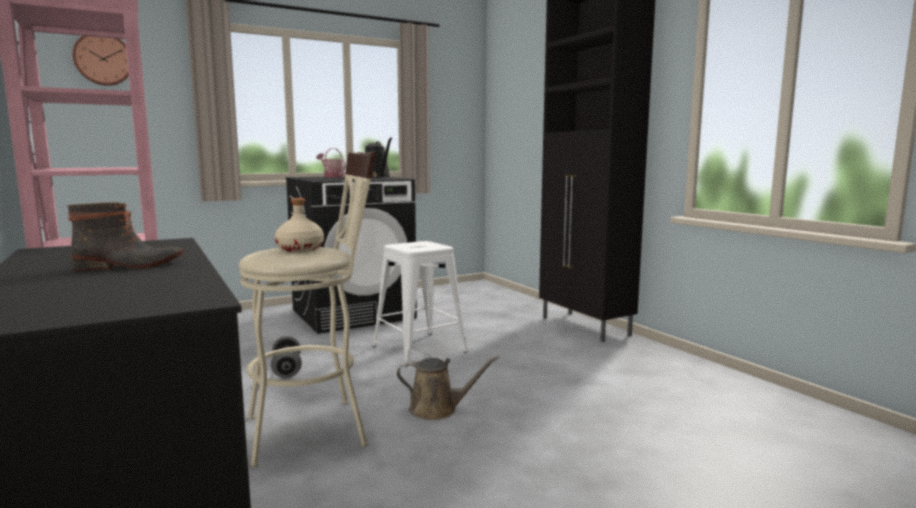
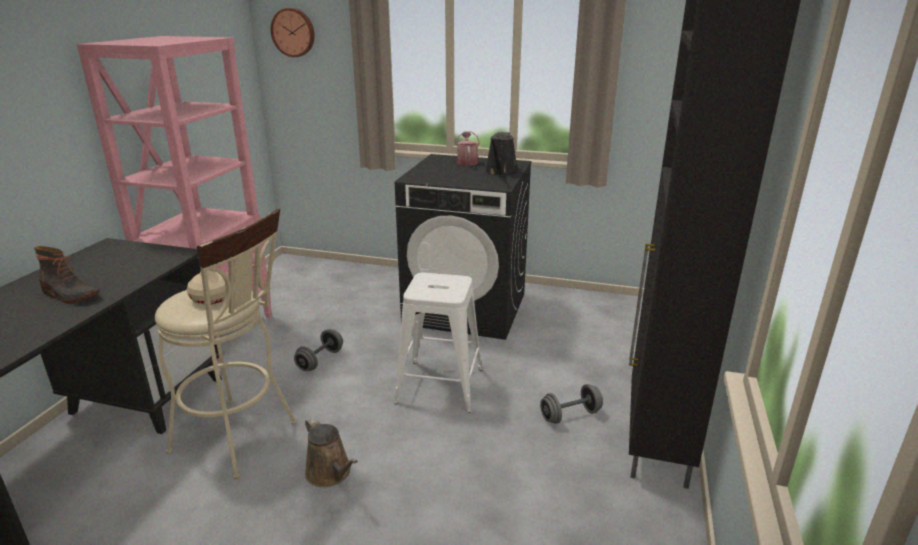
camera: 45 degrees right, 15 degrees up
(525, 333) = (570, 415): none -> grey dumbbell

